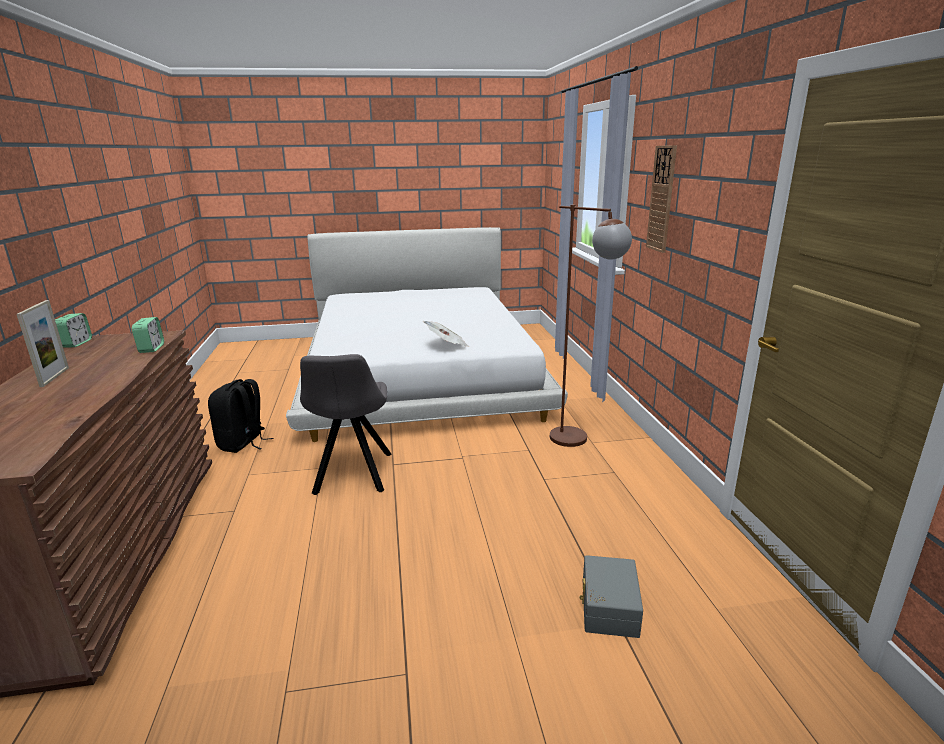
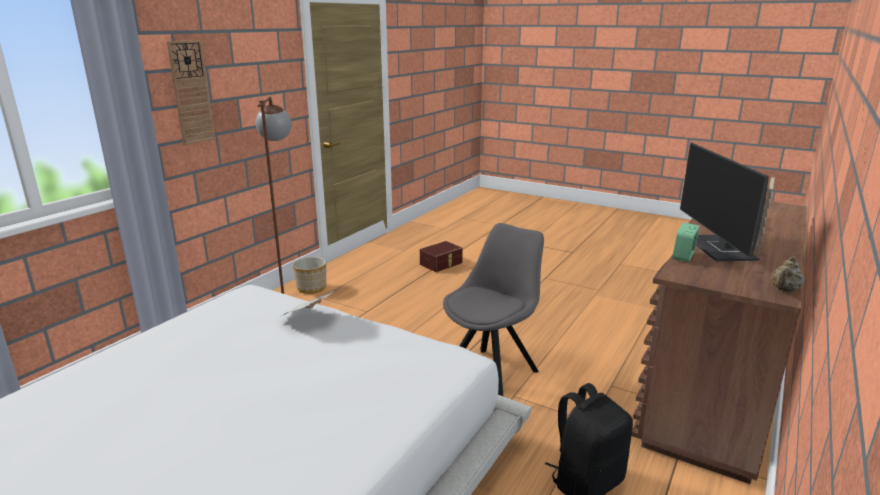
camera: 140 degrees left, 0 degrees up
(76, 343) = (784, 290): alarm clock -> beige teapot
(105, 363) = (721, 249): none -> monitor
(607, 607) = (441, 264): grey storage box -> brown storage box
(647, 477) = (311, 288): none -> planter

